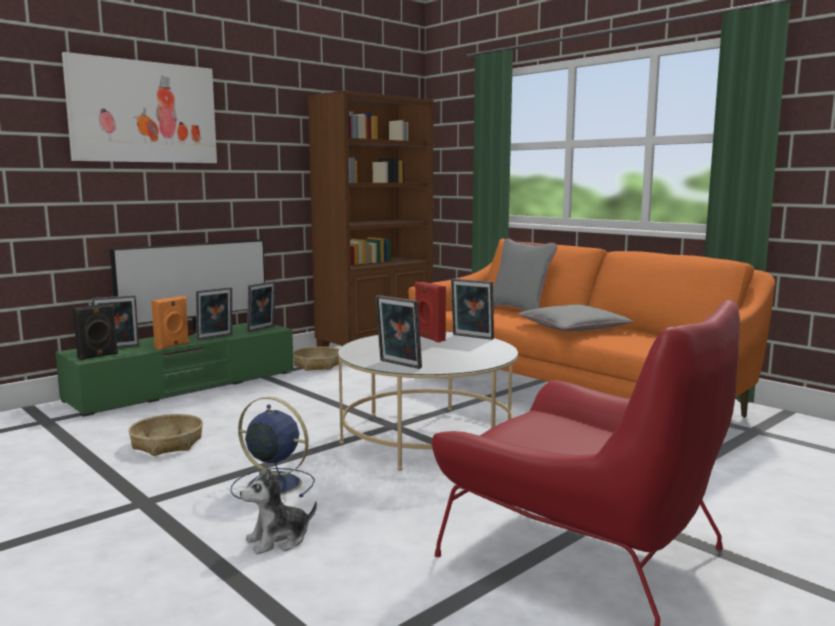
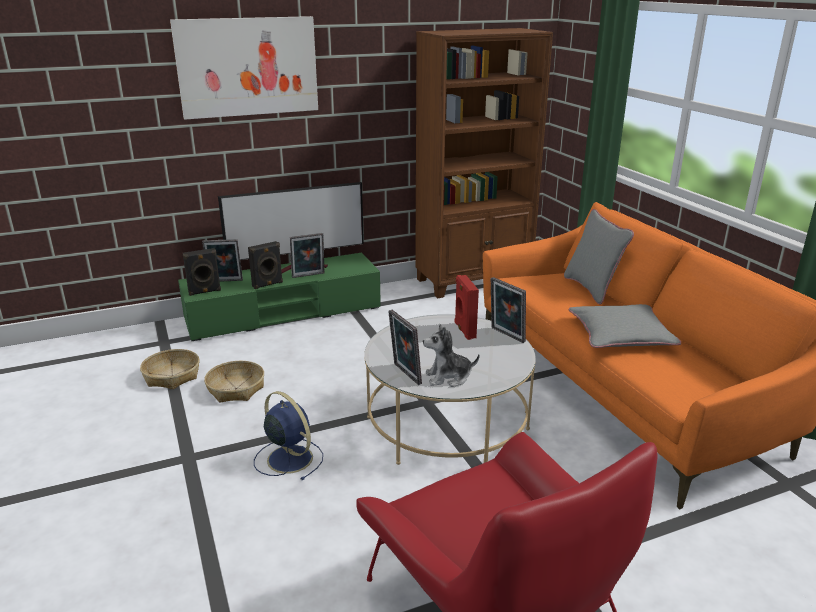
camera: 20 degrees right, 15 degrees up
(173, 346) = (268, 284): orange speaker -> black speaker
(262, 329) = (354, 267): picture frame -> none
(278, 540) = (260, 527): plush toy -> plush toy (448, 377)
(317, 365) = (406, 300): basket -> basket (172, 376)

